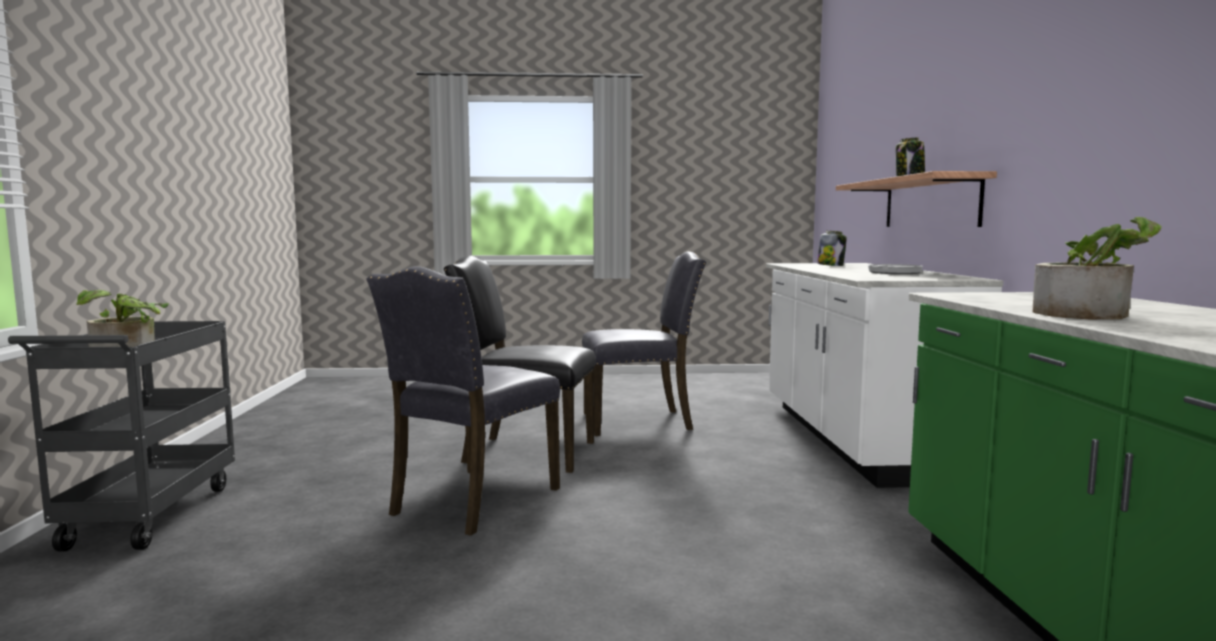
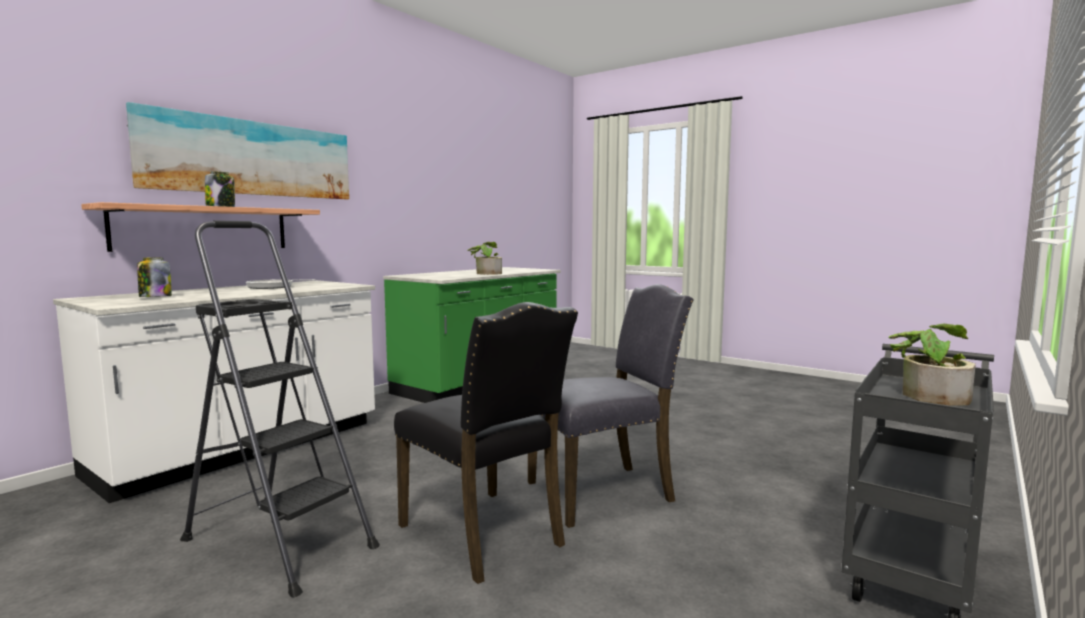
camera: 140 degrees left, 0 degrees up
(640, 422) = (277, 541): grey chair -> step ladder
(968, 108) = (251, 158): none -> picture

